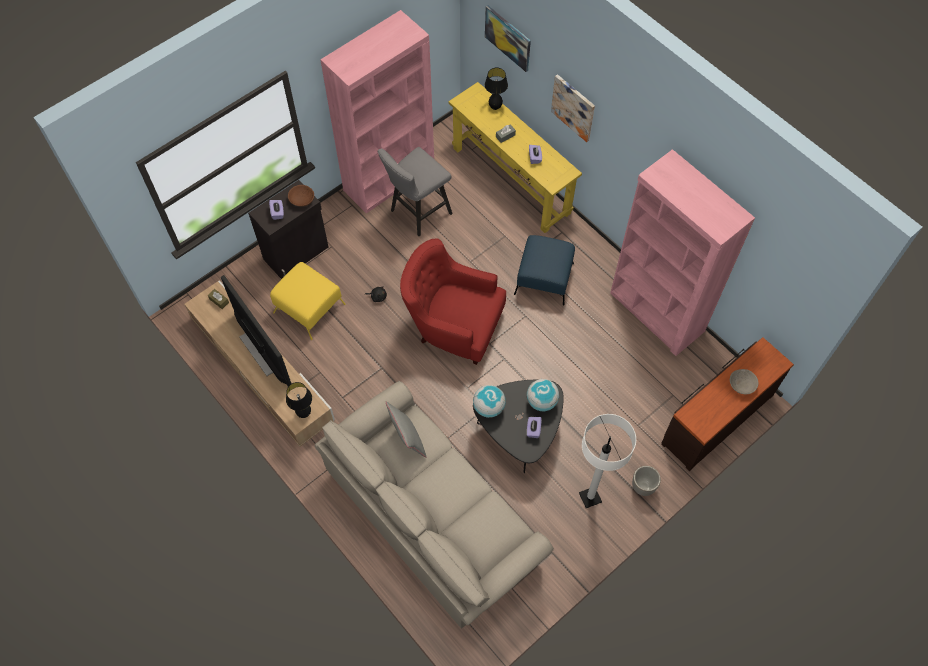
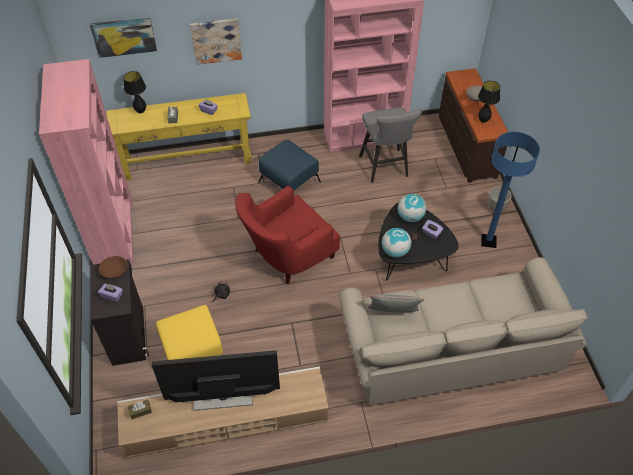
camera: 60 degrees left, 10 degrees down
(304, 413) = (311, 390): black table lamp -> black table lamp (483, 120)
(417, 214) = (165, 231): grey stool -> grey stool (385, 168)
(590, 497) = (488, 241): white floor lamp -> blue floor lamp

